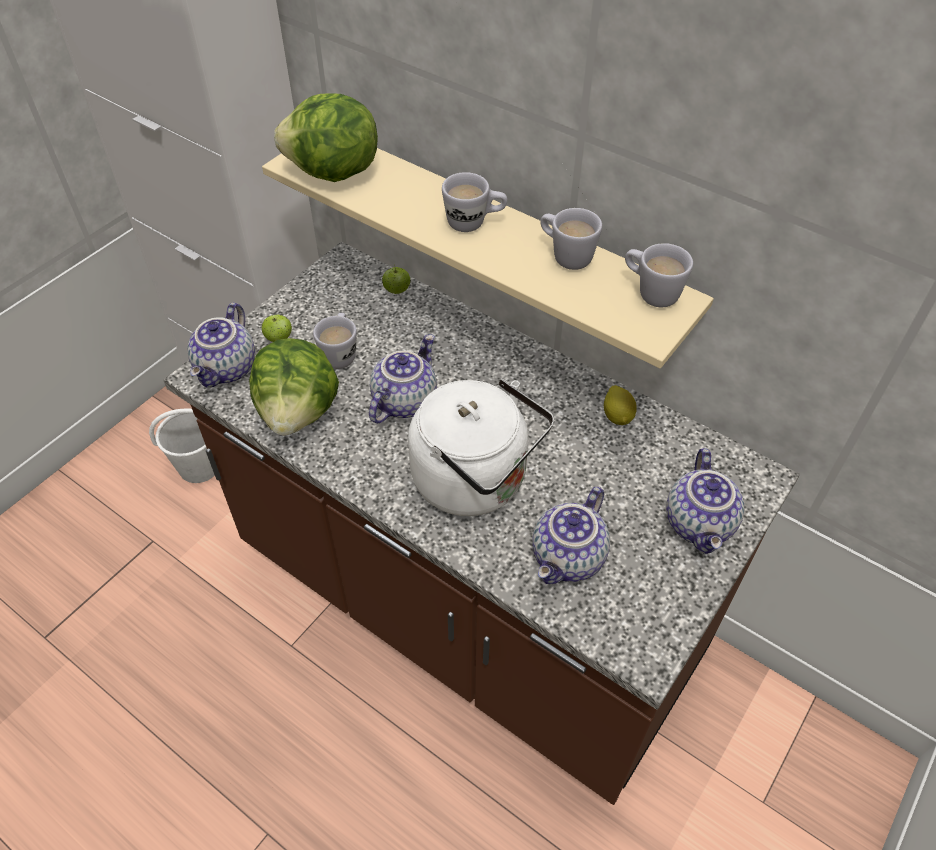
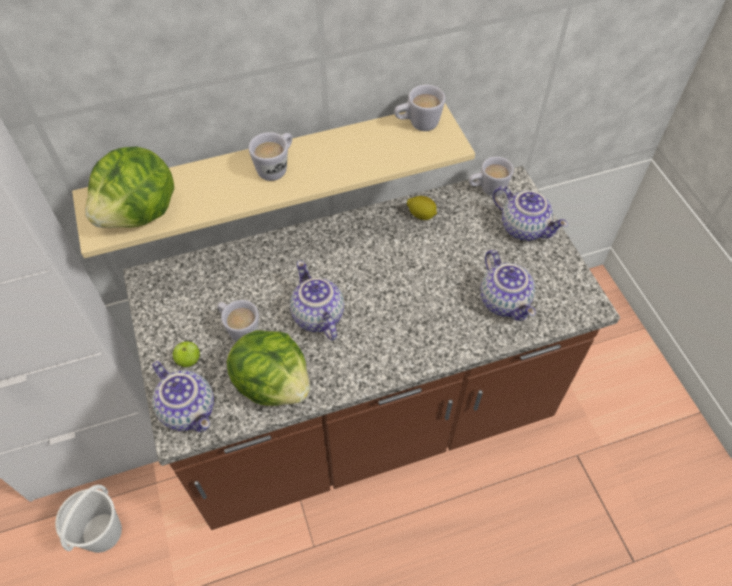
camera: 55 degrees left, 5 degrees up
(397, 291) = (210, 264): apple -> none
(476, 481) = (415, 314): white kettle -> none
(565, 256) = (351, 142): white mug -> white mug (487, 189)

